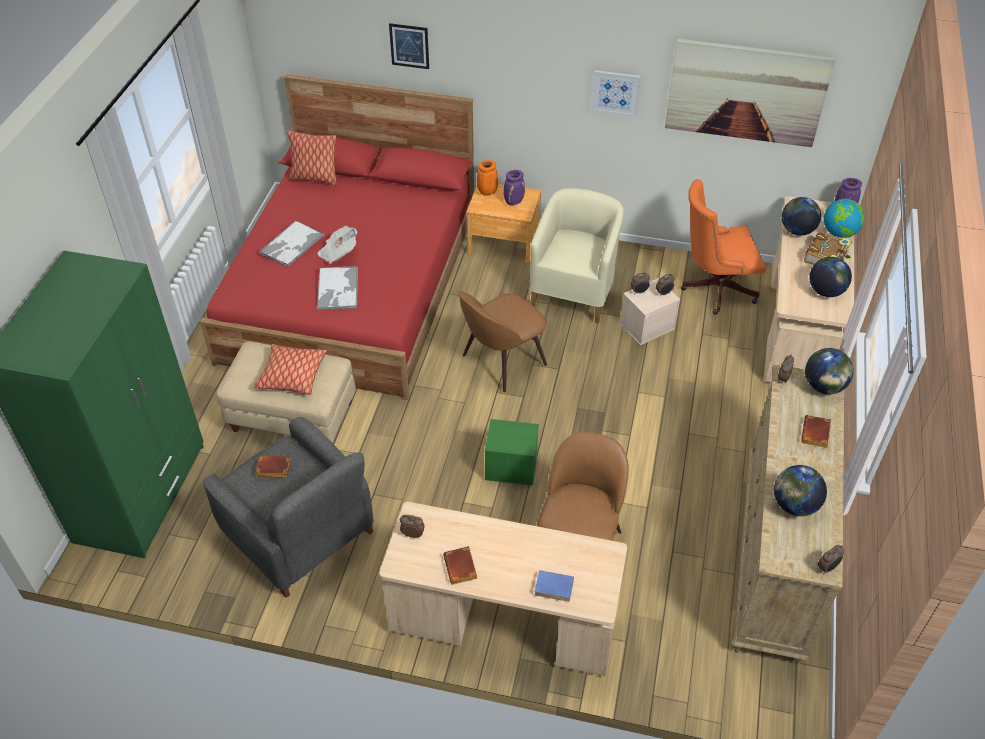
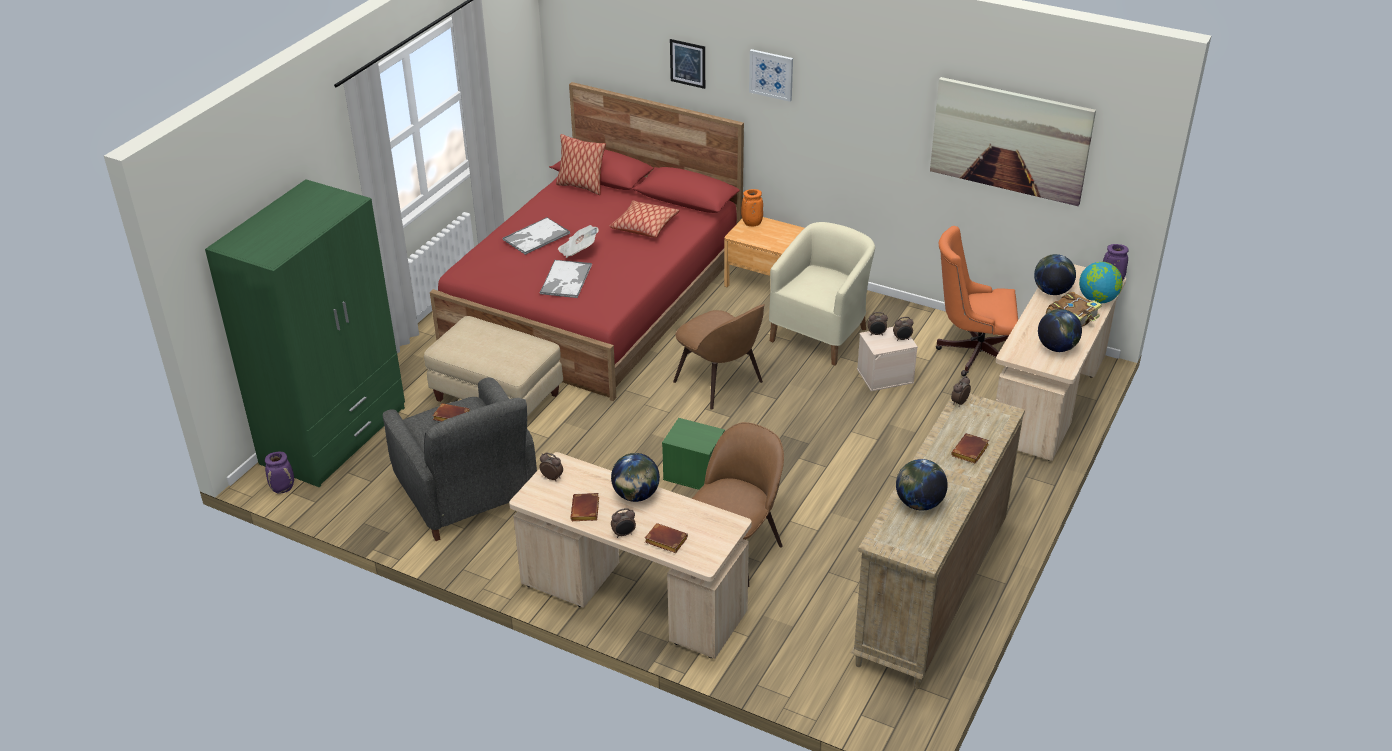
camera: 15 degrees right, 10 degrees down
(292, 375) = (498, 348): pillow -> pillow (644, 226)
(501, 361) = (720, 383): brown chair -> brown chair turned 105 degrees counterclockwise
(514, 202) = (776, 235): purple vase -> purple vase (283, 489)
(552, 589) = (664, 541): blue book -> brown book
(615, 92) = (882, 129): picture -> picture (771, 74)
(823, 386) = (998, 415): globe -> globe (636, 495)
(827, 568) = (927, 557): alarm clock -> alarm clock (624, 534)

